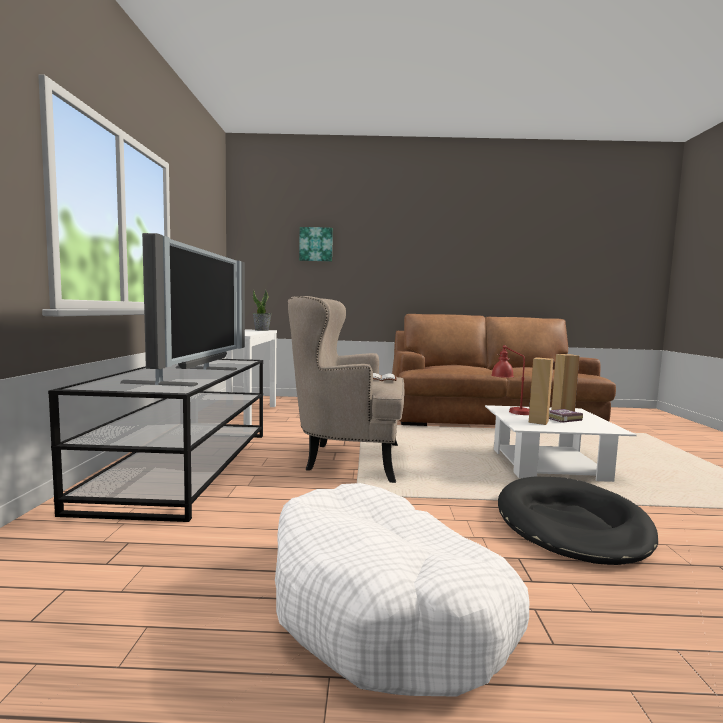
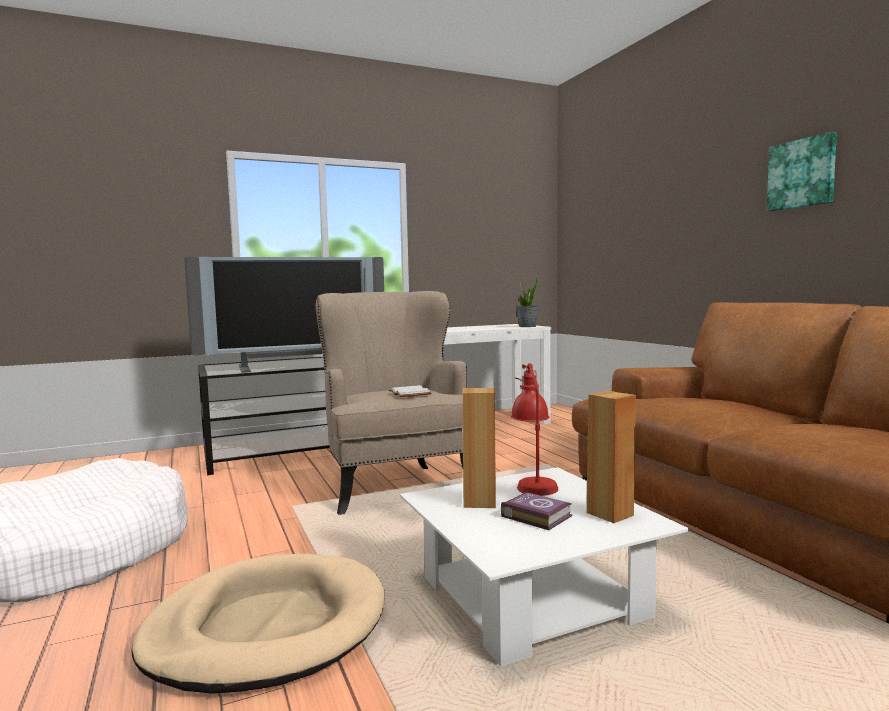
camera: 65 degrees right, 0 degrees up
(316, 244) = (632, 203): picture -> picture (802, 174)
(571, 524) = (267, 627): black dog bed -> beige dog bed

